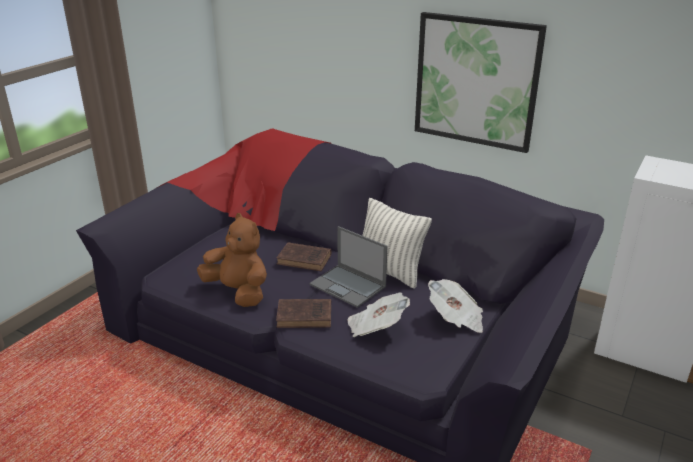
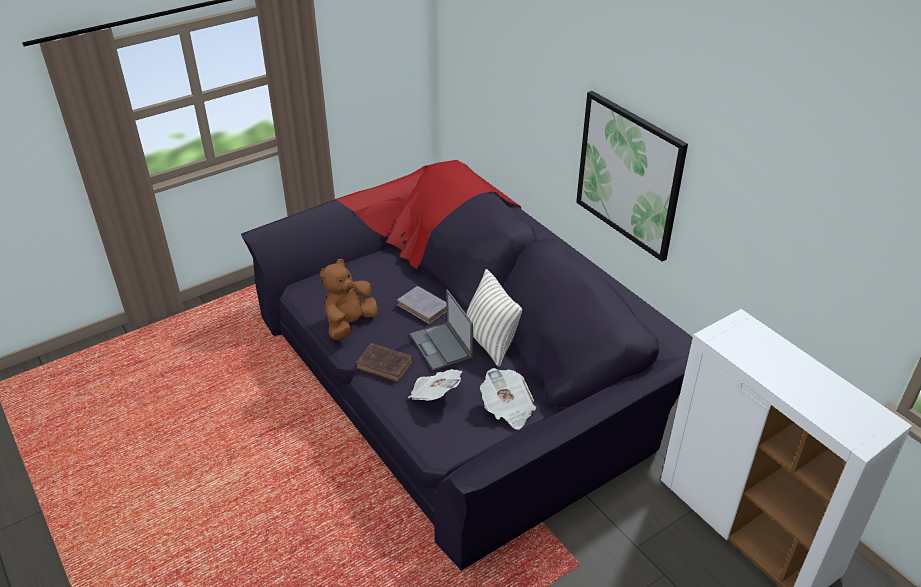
camera: 25 degrees right, 10 degrees up
(238, 292) = (349, 324): brown plush toy -> brown plush toy turned 120 degrees counterclockwise
(305, 260) = (424, 308): brown book -> grey book

